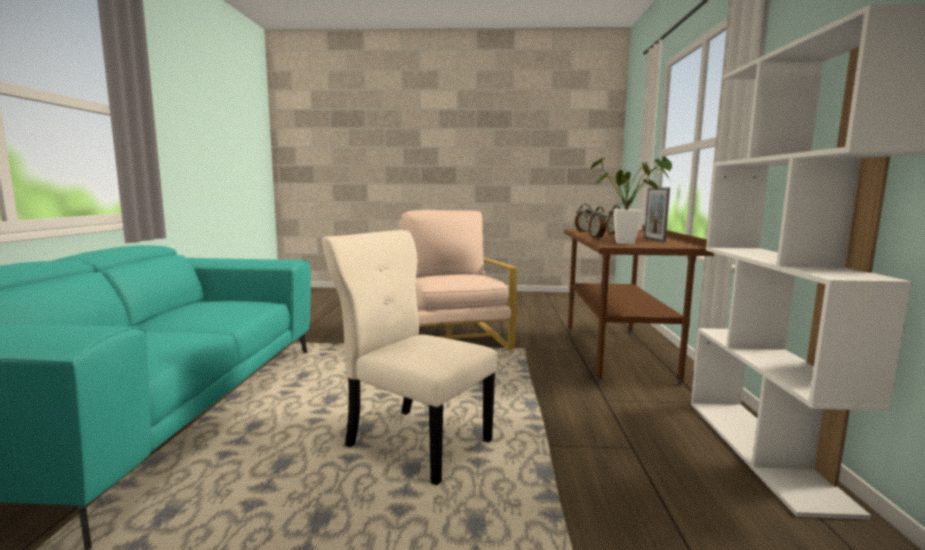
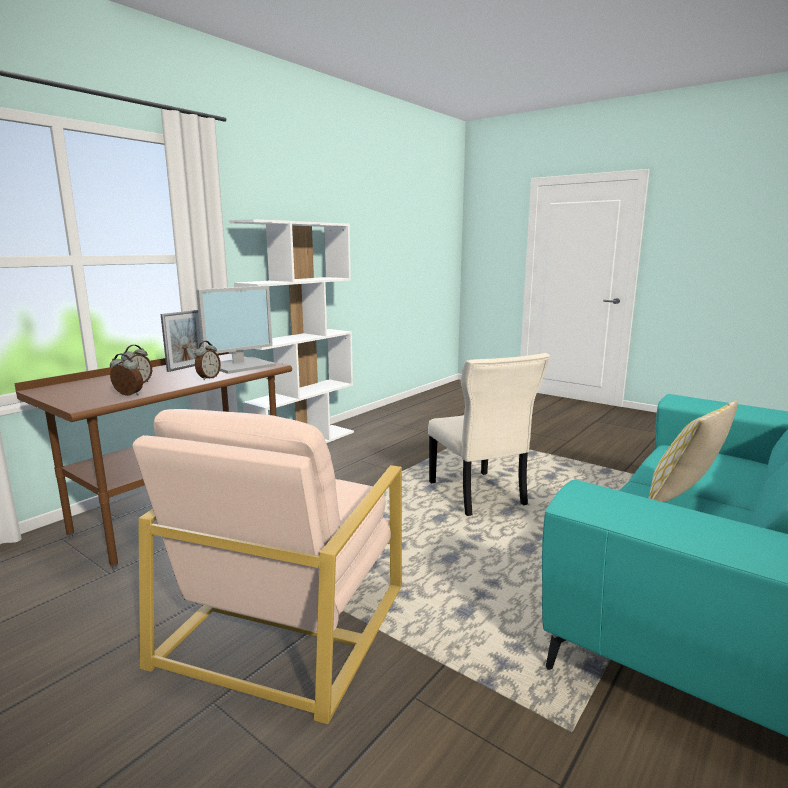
camera: 145 degrees left, 5 degrees up
(196, 320) = (684, 498): none -> pillow
(630, 243) = (241, 365): potted plant -> monitor

